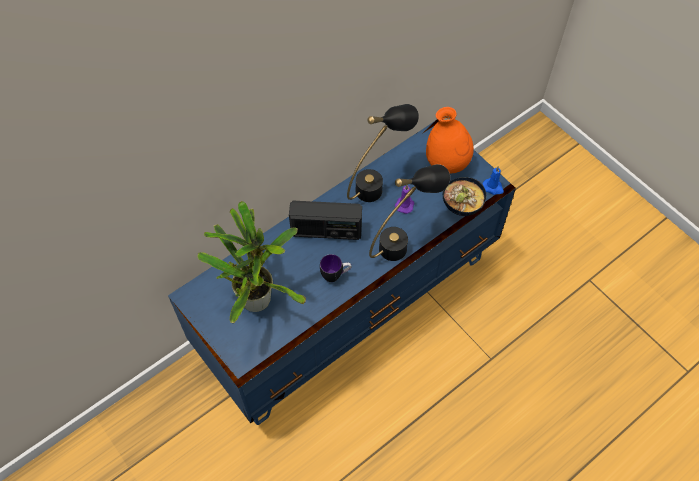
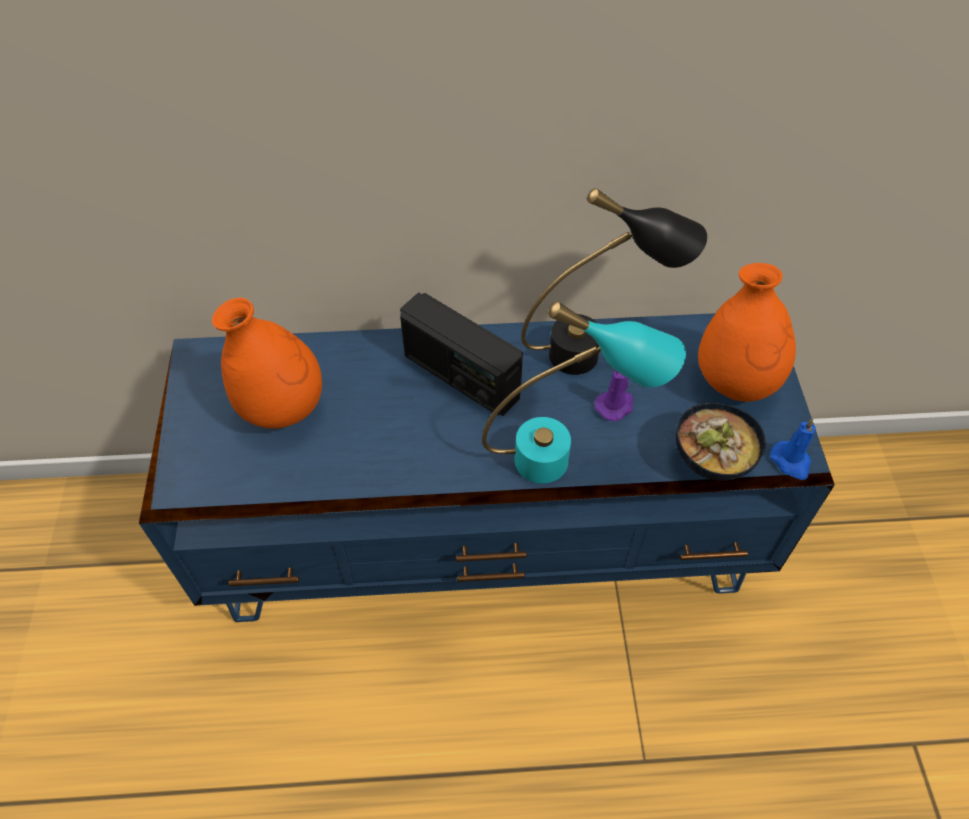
camera: 35 degrees right, 5 degrees down
(257, 296) = (283, 409): potted plant -> orange vase
(335, 275) = (419, 448): mug -> none
(403, 241) = (568, 458): black table lamp -> turquoise table lamp

